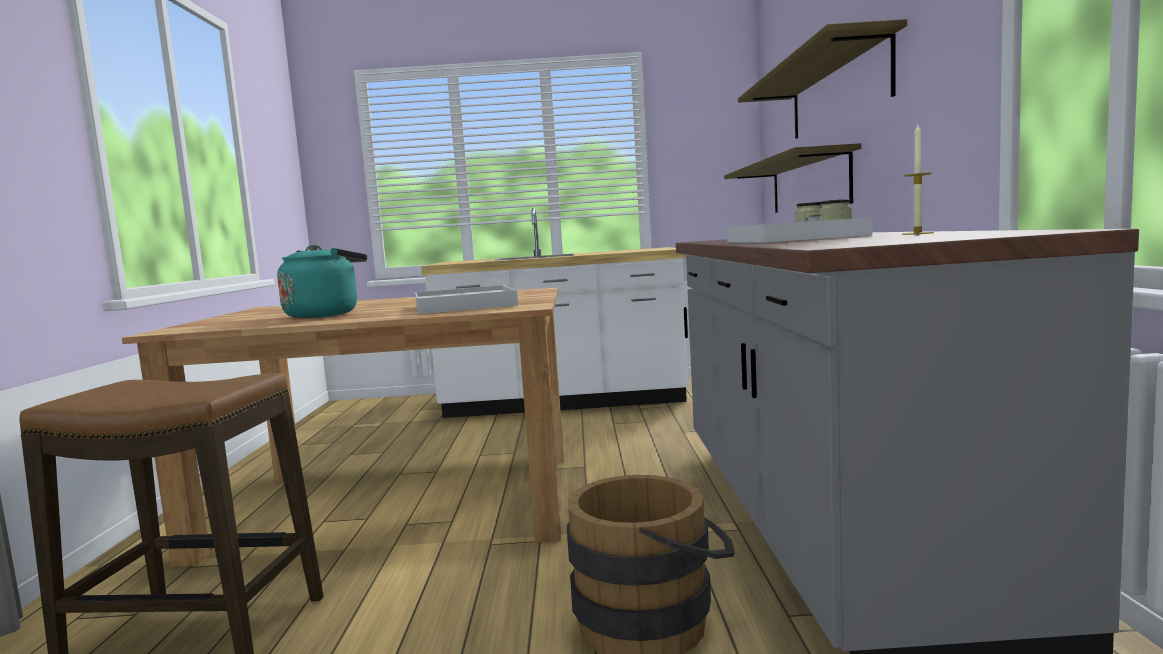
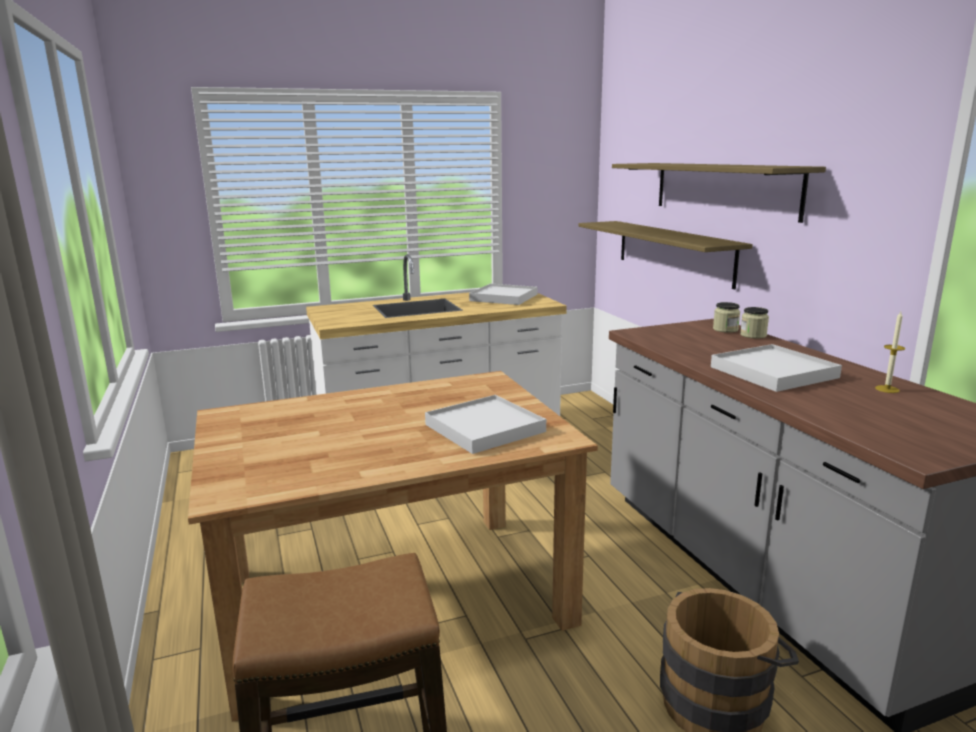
camera: 20 degrees left, 10 degrees up
(325, 314) = (353, 448): turquoise kettle -> none
(632, 250) = (504, 297): none -> white tray

